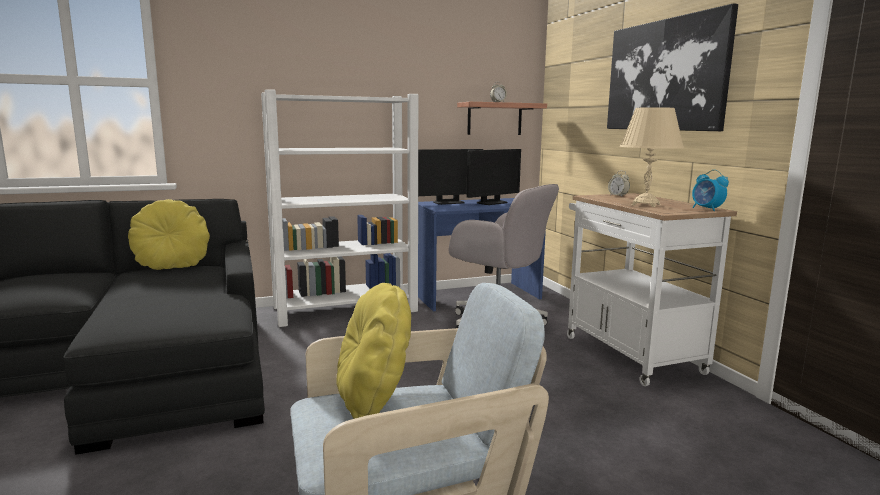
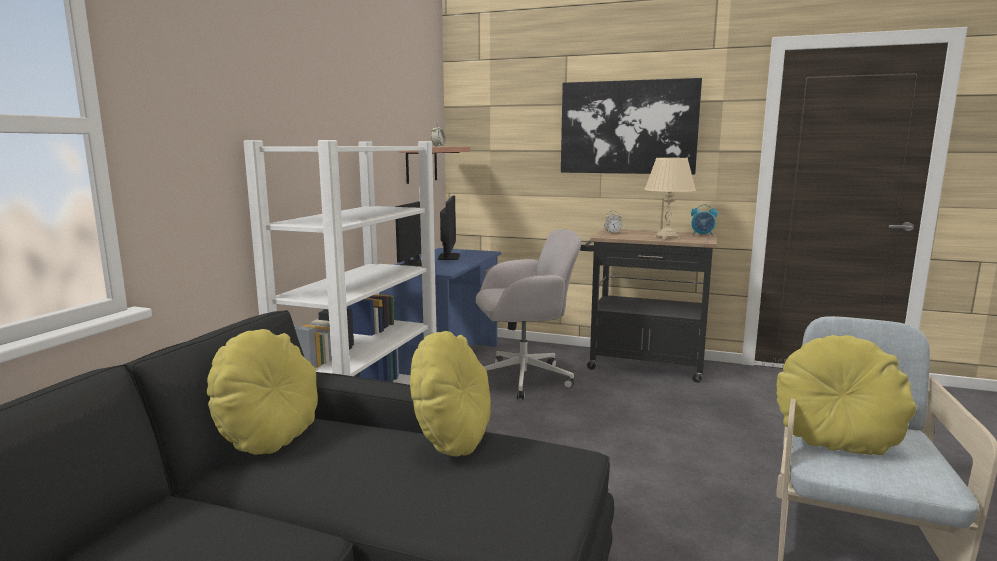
camera: 50 degrees left, 0 degrees up
(208, 294) = (453, 443): none -> yellow pillow
(629, 353) = (642, 365): white cart -> black cart

